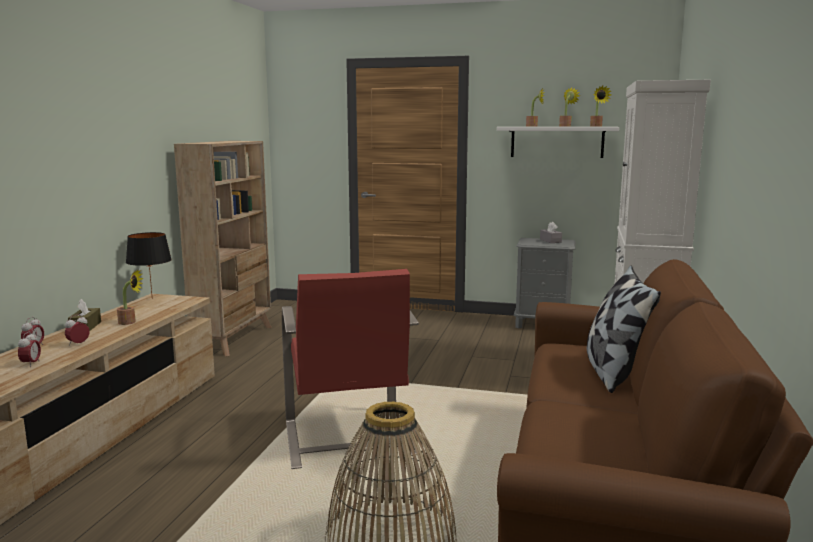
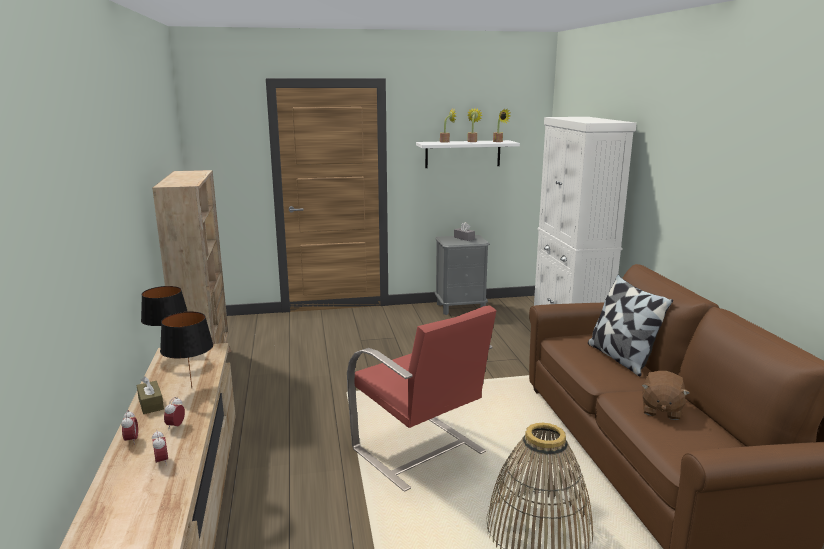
camera: 25 degrees left, 5 degrees up
(130, 322) = (191, 388): potted plant -> black table lamp
(589, 428) = (660, 410): none -> brown plush toy

